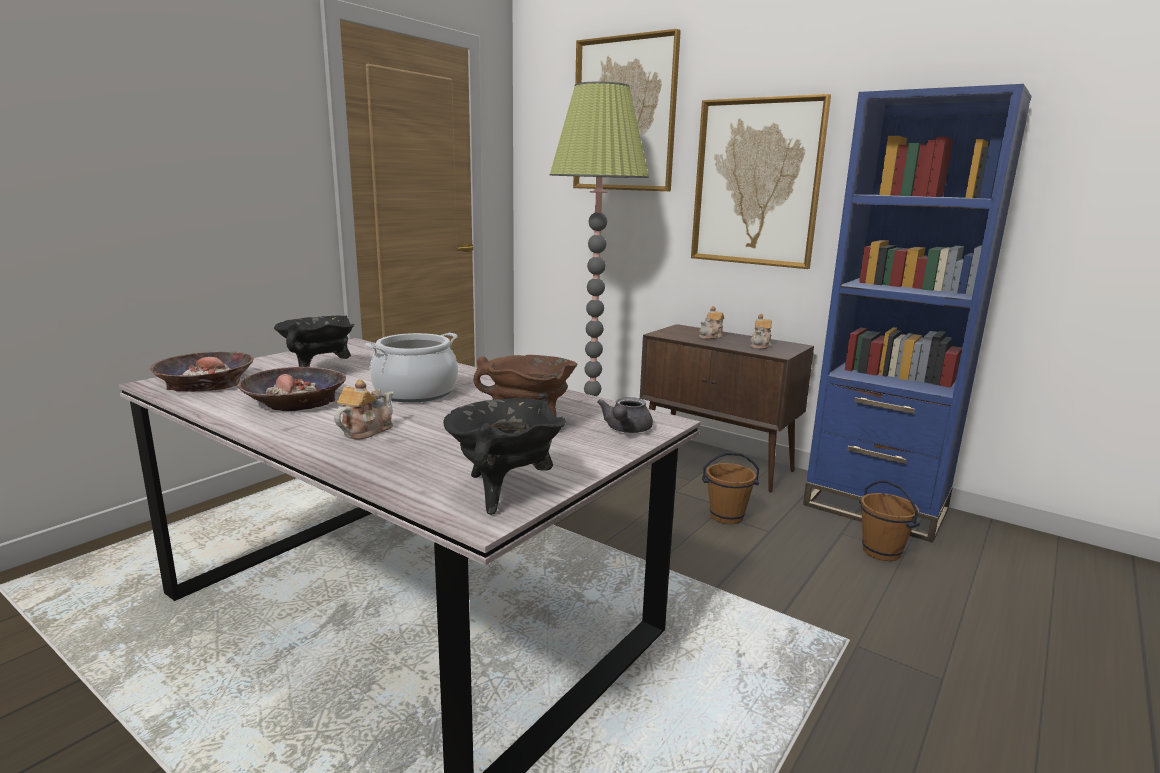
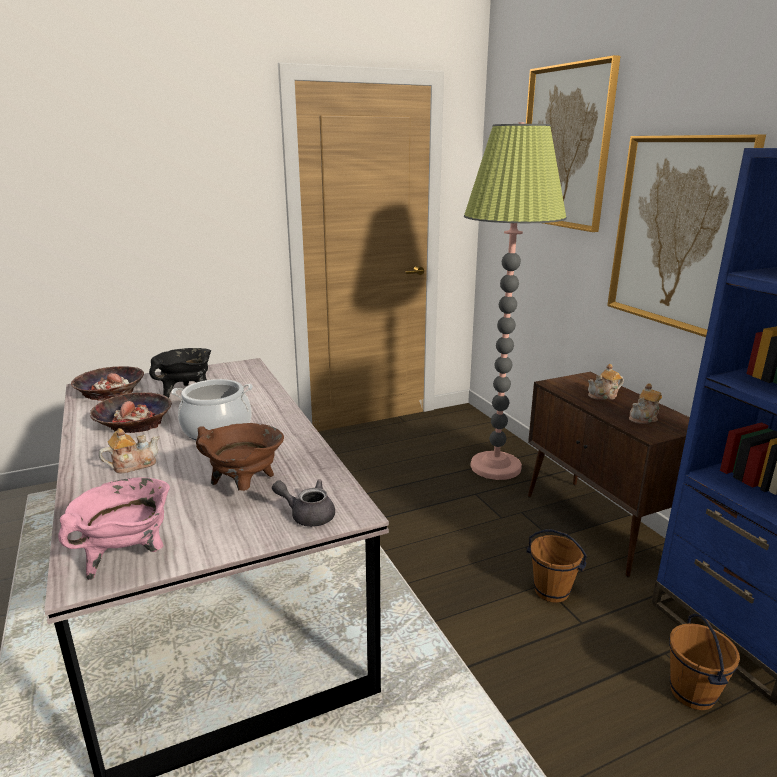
camera: 30 degrees right, 5 degrees up
(503, 491) = (128, 557): black cooking pot -> pink cooking pot
(625, 430) = (307, 515): grey teapot -> grey teapot turned 60 degrees clockwise

